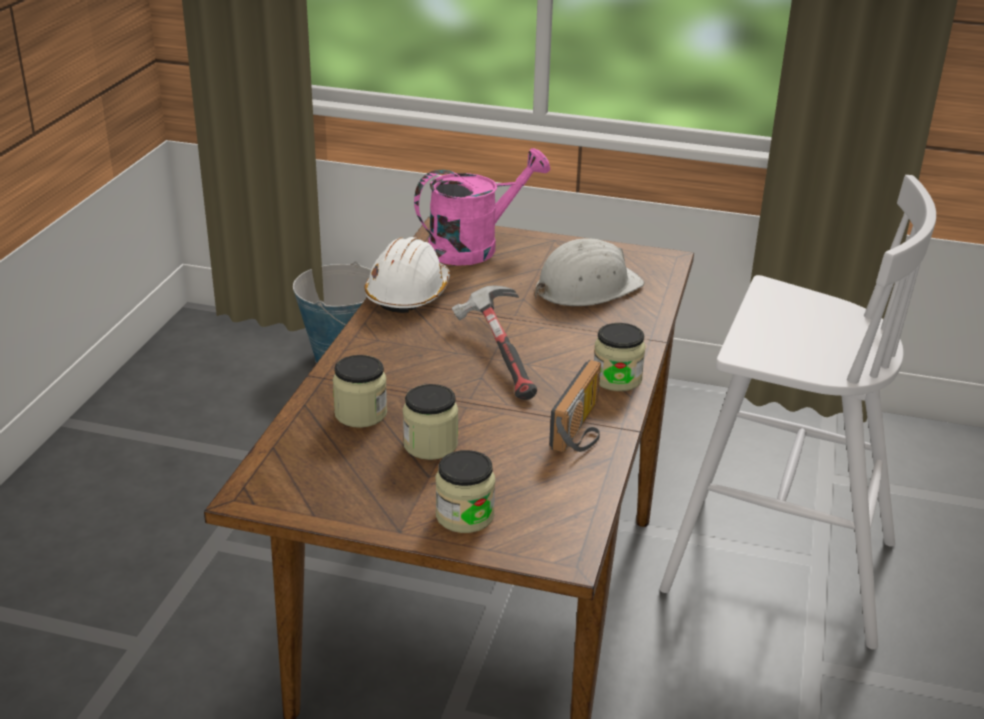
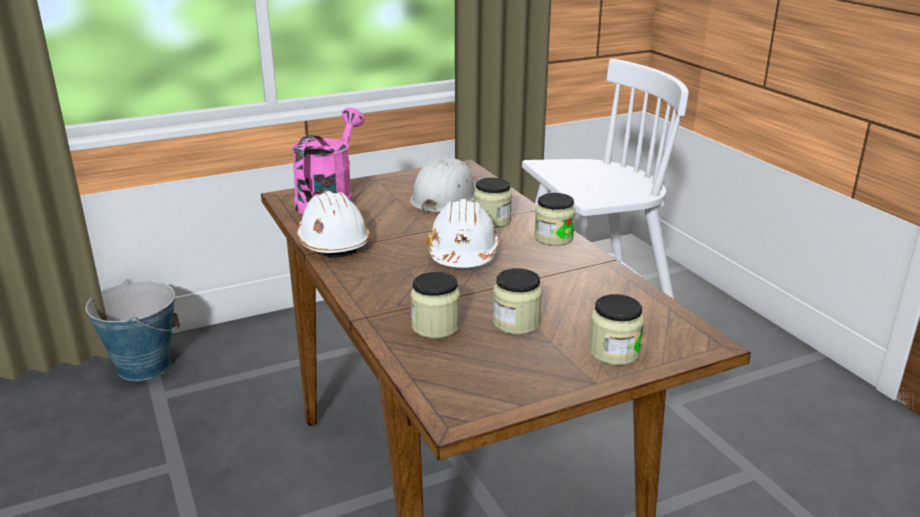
camera: 40 degrees left, 5 degrees down
(500, 355) = (462, 253): hammer -> white hard hat
(583, 429) = (586, 272): radio -> none
(588, 333) = (492, 221): none -> jar

